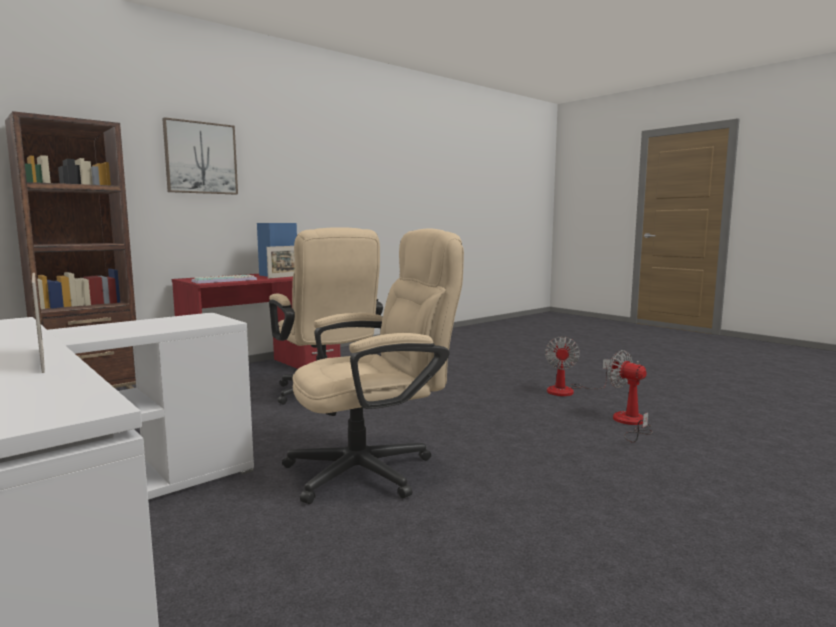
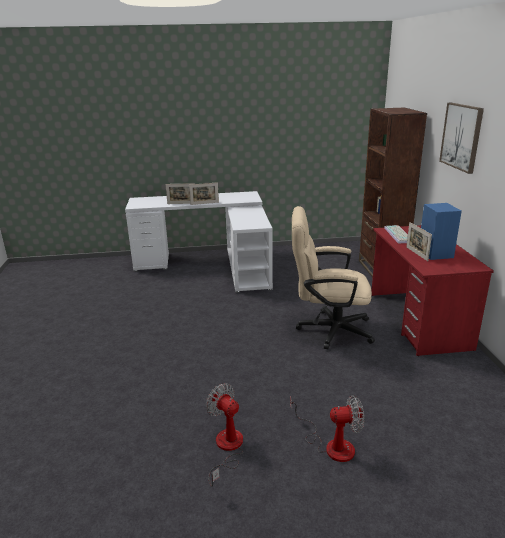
camera: 125 degrees right, 15 degrees up
(47, 343) = (204, 203): none -> picture frame
(374, 469) = (202, 315): beige office chair -> none
(630, 423) = (136, 427): fan -> fan (331, 445)

